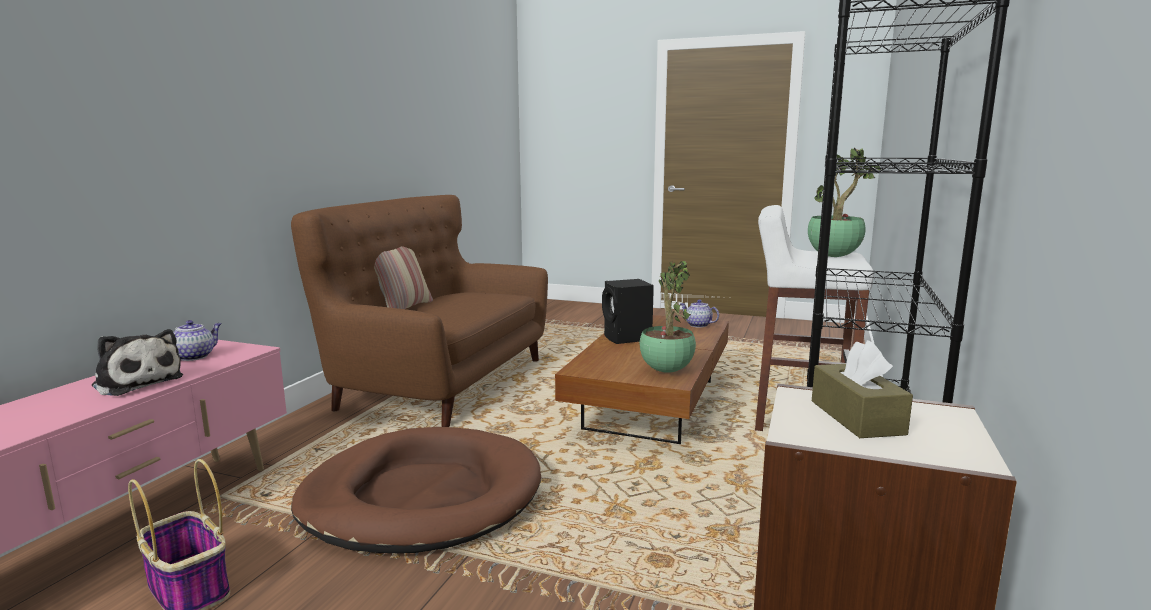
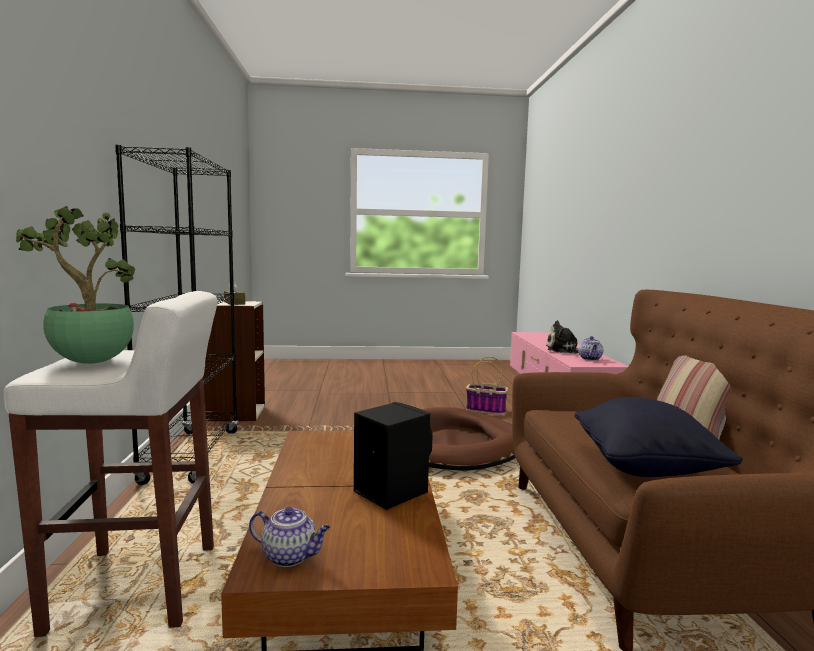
camera: 155 degrees right, 5 degrees down
(485, 299) = (645, 468): none -> black pillow
(665, 370) = (316, 447): potted plant -> none

